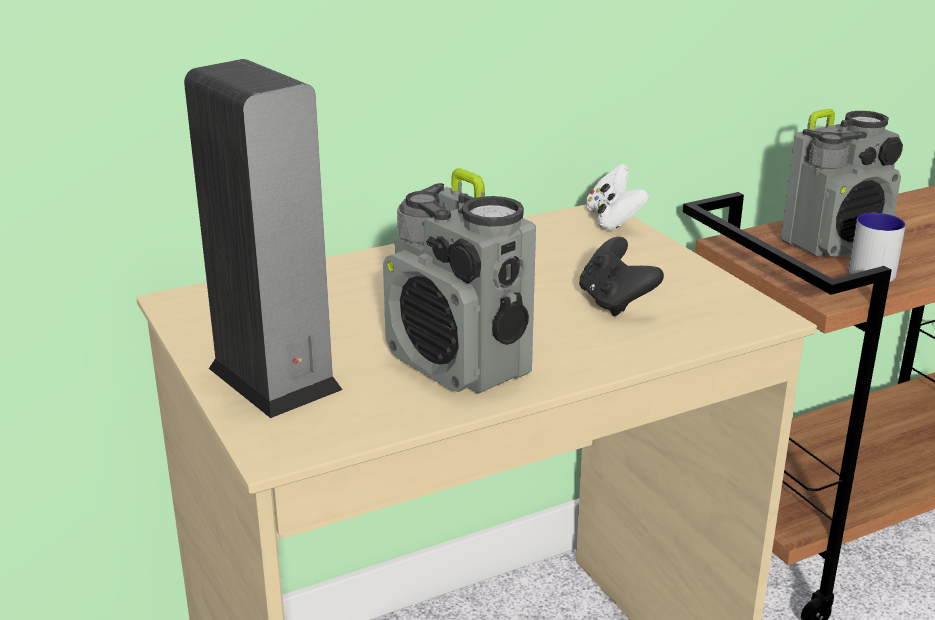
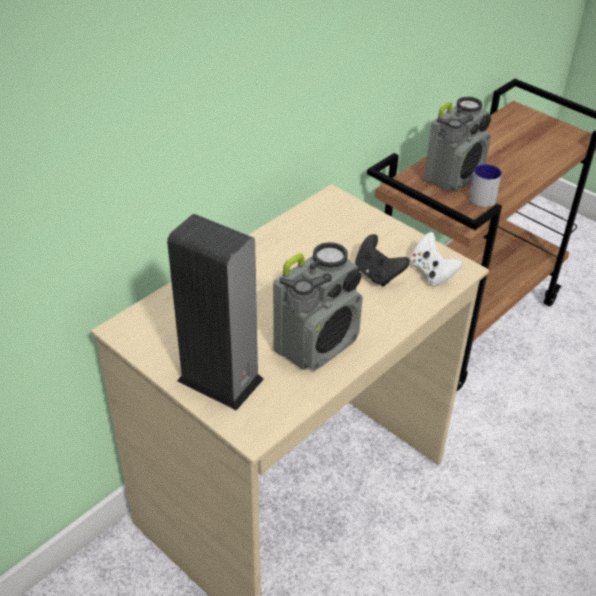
camera: 20 degrees left, 15 degrees up
(459, 364) = (317, 344): radio -> radio turned 75 degrees counterclockwise
(613, 220) = (344, 202): white game controller -> white game controller (432, 273)

